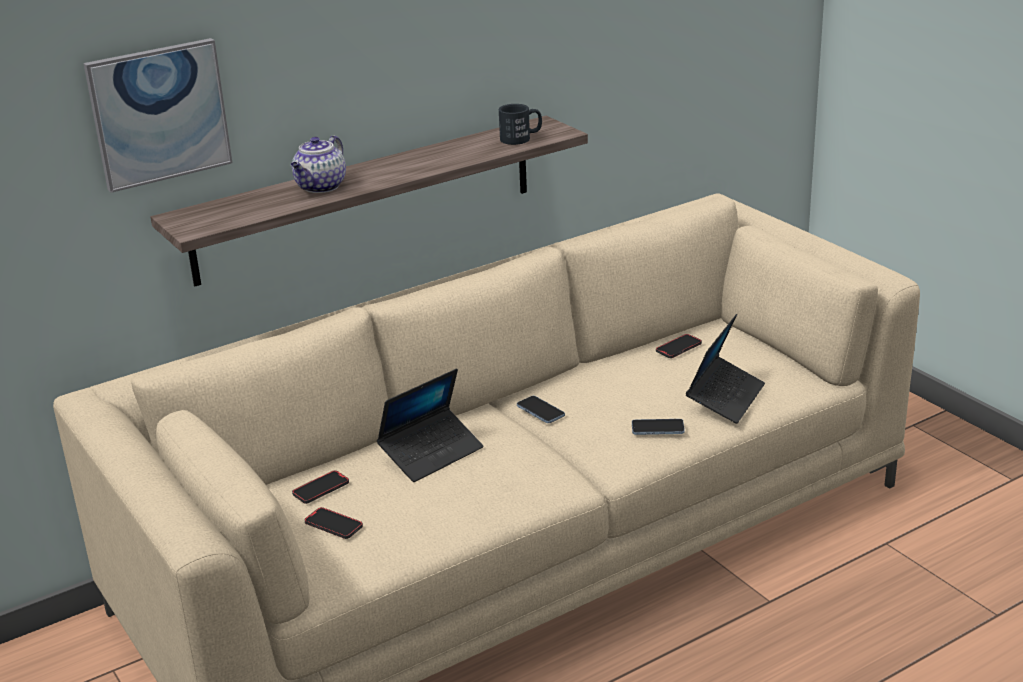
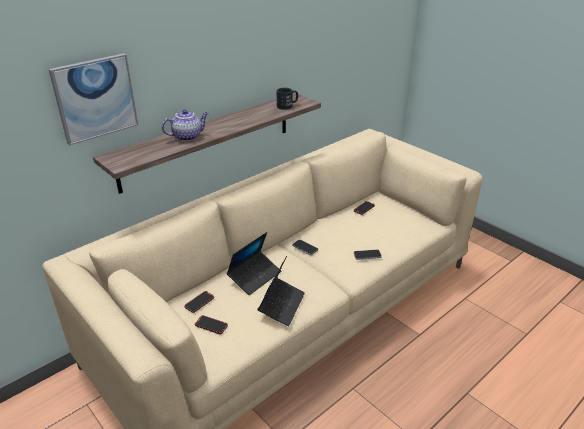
camera: 10 degrees left, 5 degrees up
(320, 187) = (187, 136): teapot -> teapot turned 135 degrees counterclockwise
(725, 398) = (395, 236): laptop -> laptop (282, 305)

